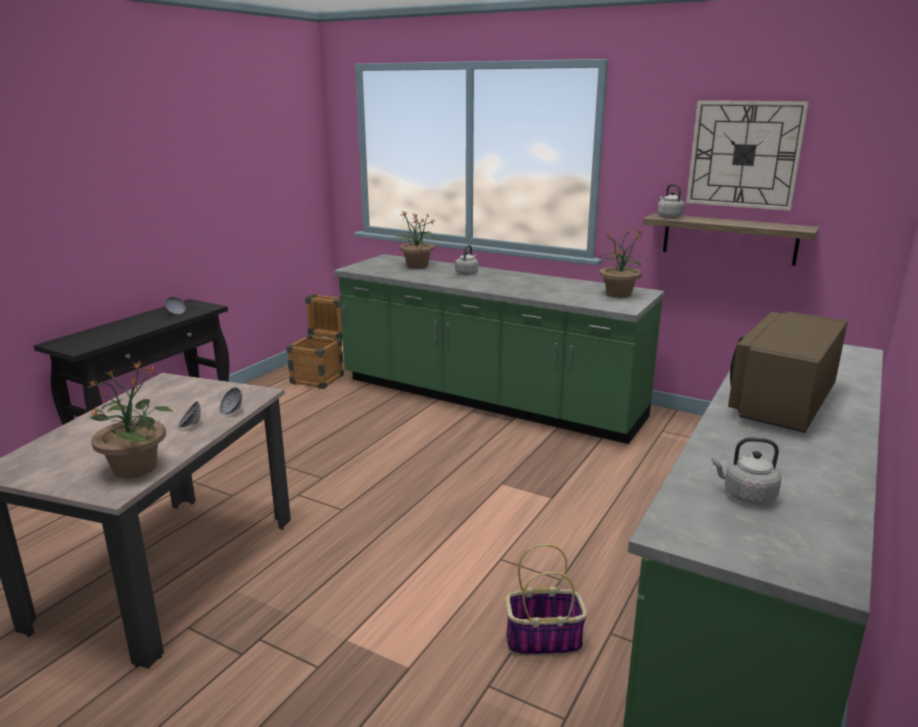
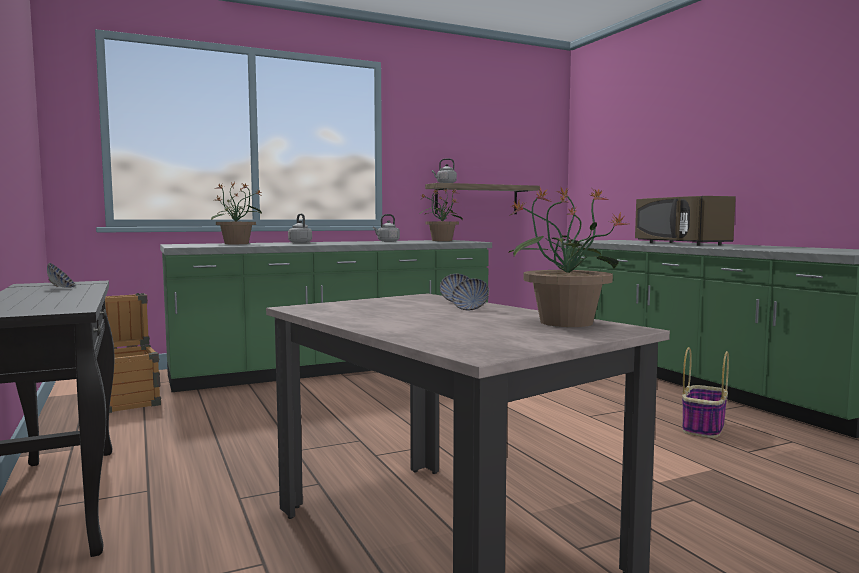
camera: 55 degrees left, 15 degrees down
(744, 154) = (479, 139): wall clock -> none
(746, 495) = (802, 249): grey kettle -> grey kettle (387, 241)

